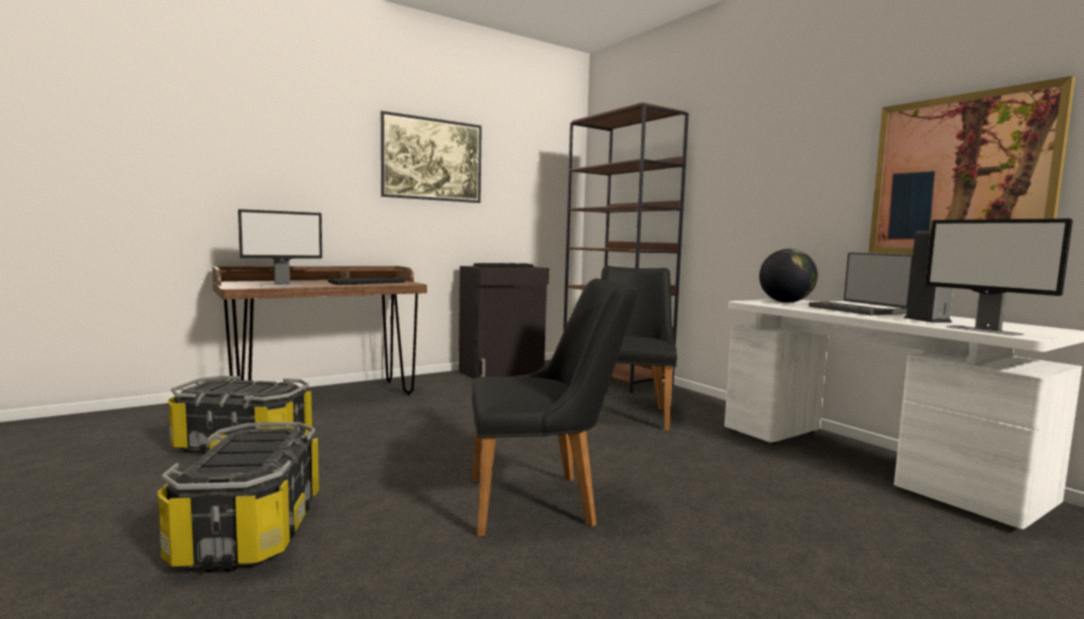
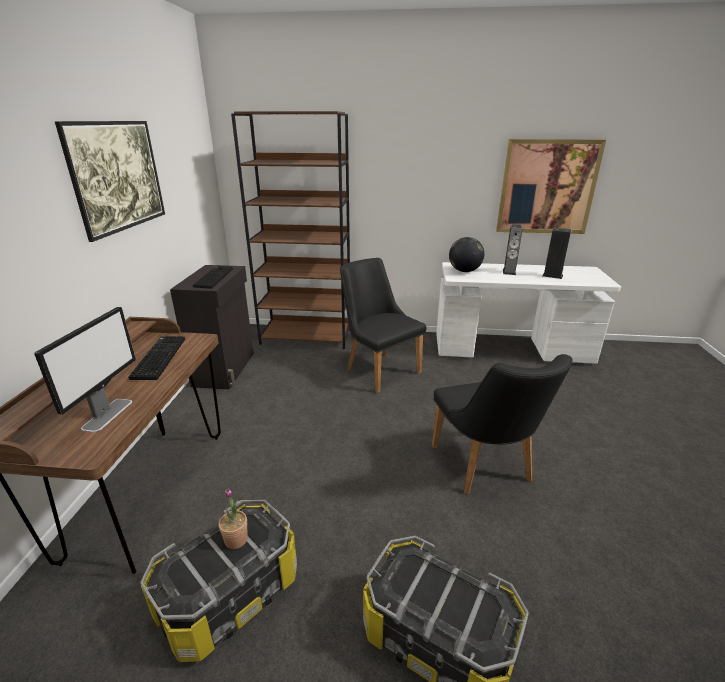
camera: 50 degrees left, 20 degrees up
(258, 388) = (236, 539): none -> potted plant
(544, 502) = (486, 468): black chair -> black chair turned 135 degrees clockwise
(858, 310) = (509, 271): laptop -> speaker
(984, 330) = (591, 282): monitor -> none

